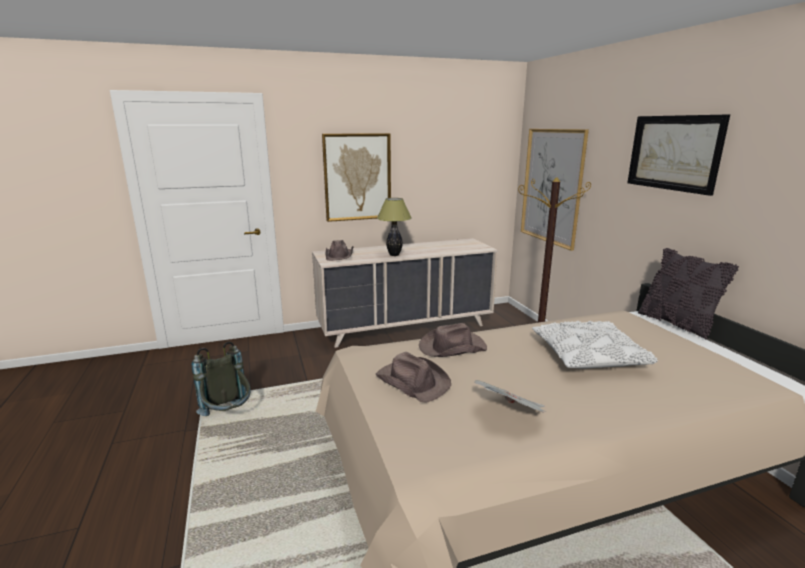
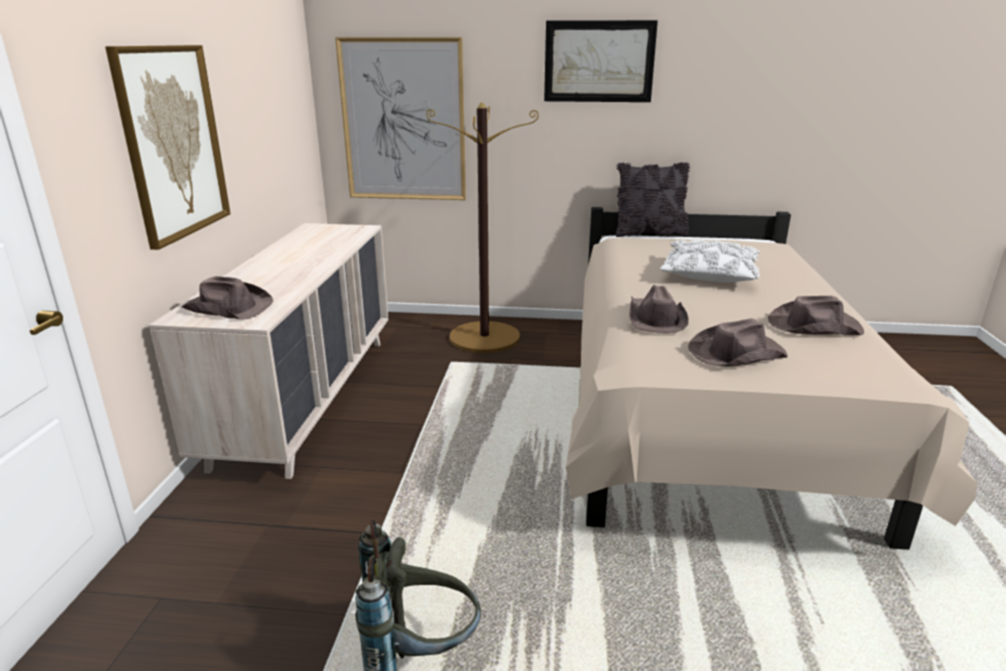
camera: 65 degrees left, 5 degrees up
(394, 255) = (301, 274): table lamp -> none
(511, 413) = (812, 326): newspaper -> brown hat

